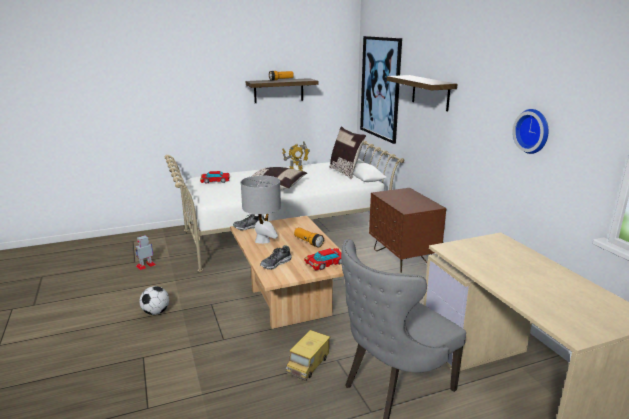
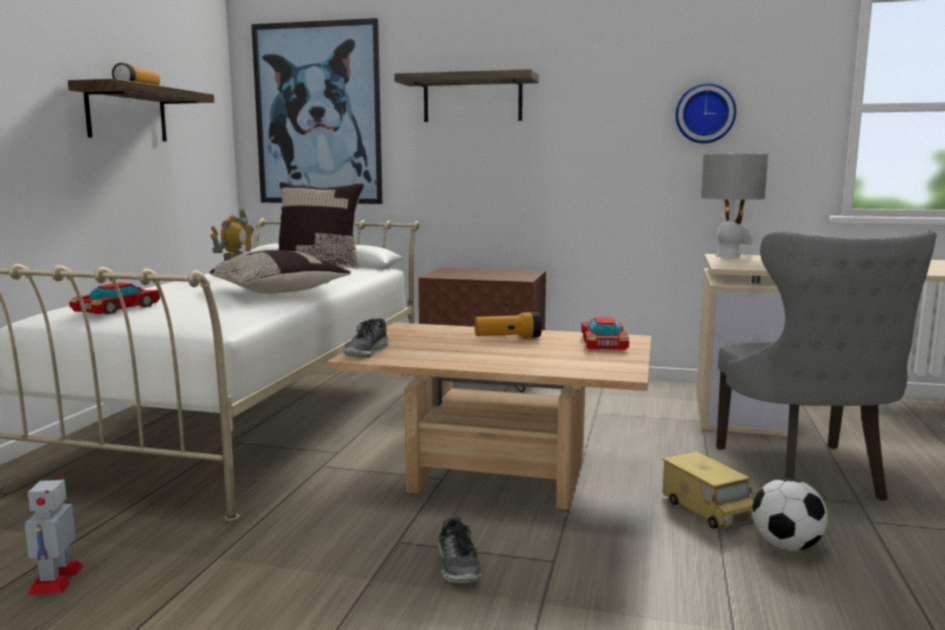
camera: 55 degrees left, 10 degrees down
(155, 312) = (331, 615): football -> football (786, 546)
(263, 240) = (447, 355): grey table lamp -> grey table lamp (728, 256)
(276, 264) = (562, 363): shoe -> shoe (459, 566)

